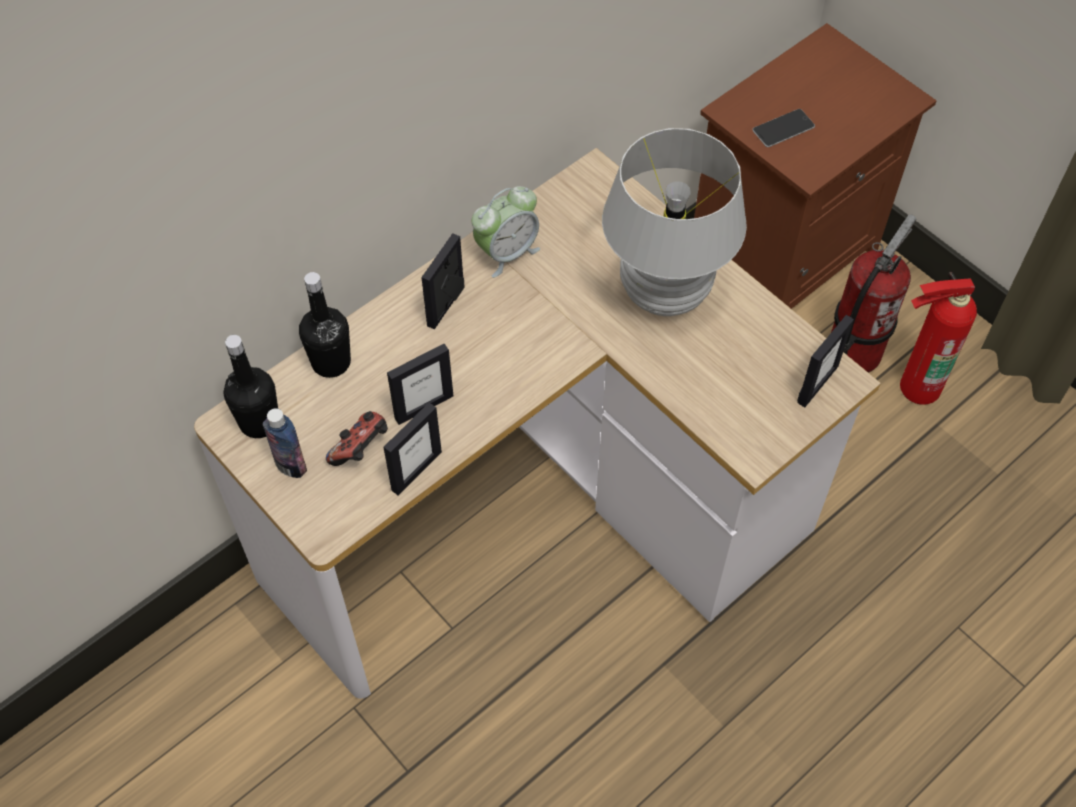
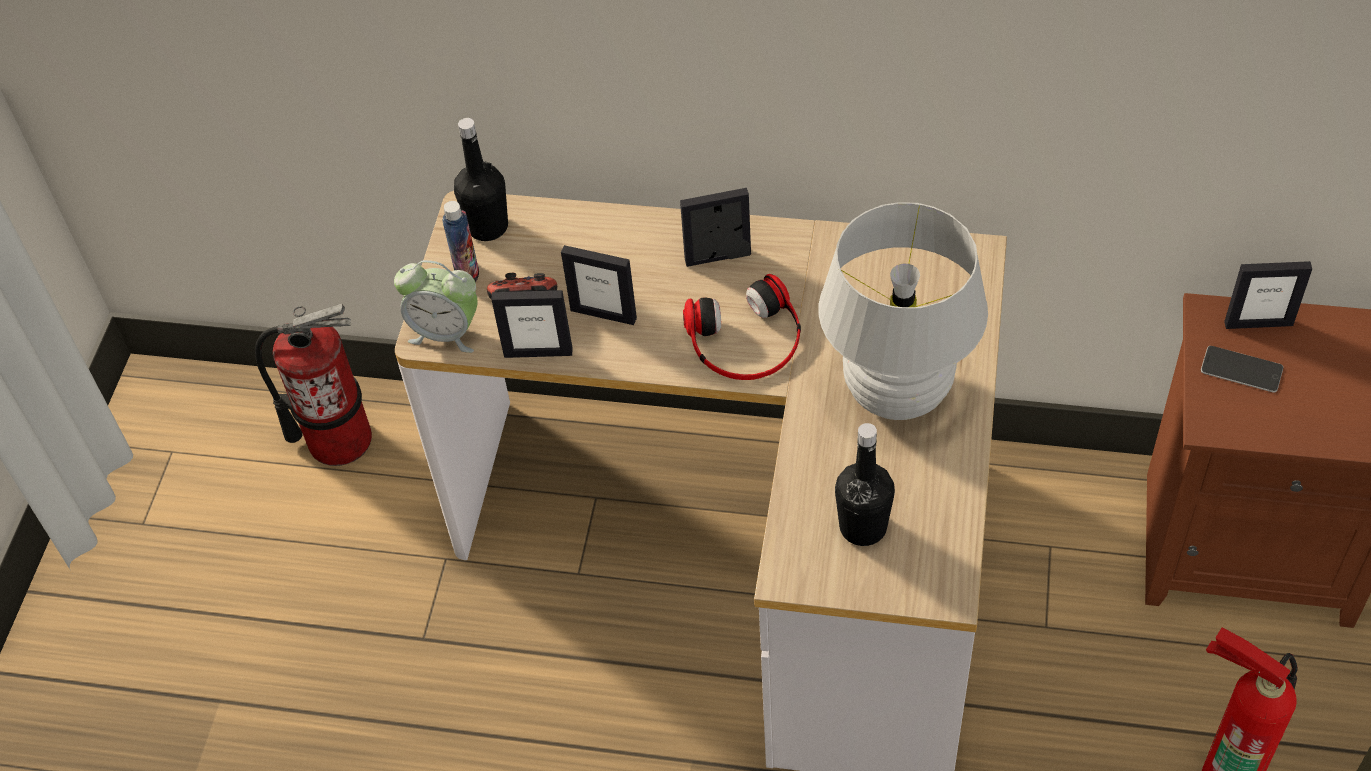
camera: 55 degrees right, 5 degrees down
(331, 362) = (586, 227): black bottle -> black bottle (863, 527)
(506, 253) = (817, 257): alarm clock -> alarm clock (446, 332)
(536, 341) = (746, 340): none -> headphones
(817, 384) = (919, 573): picture frame -> picture frame (1258, 323)
(852, 352) = (1202, 688): fire extinguisher -> fire extinguisher (339, 439)

